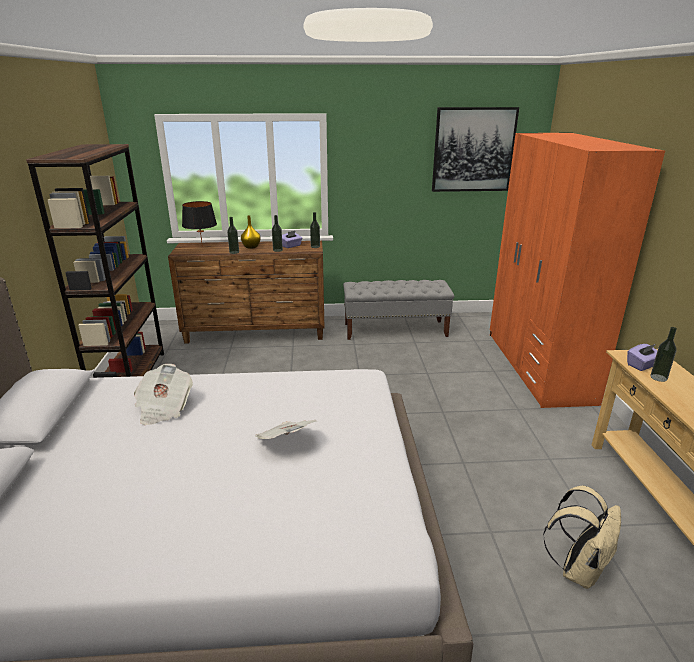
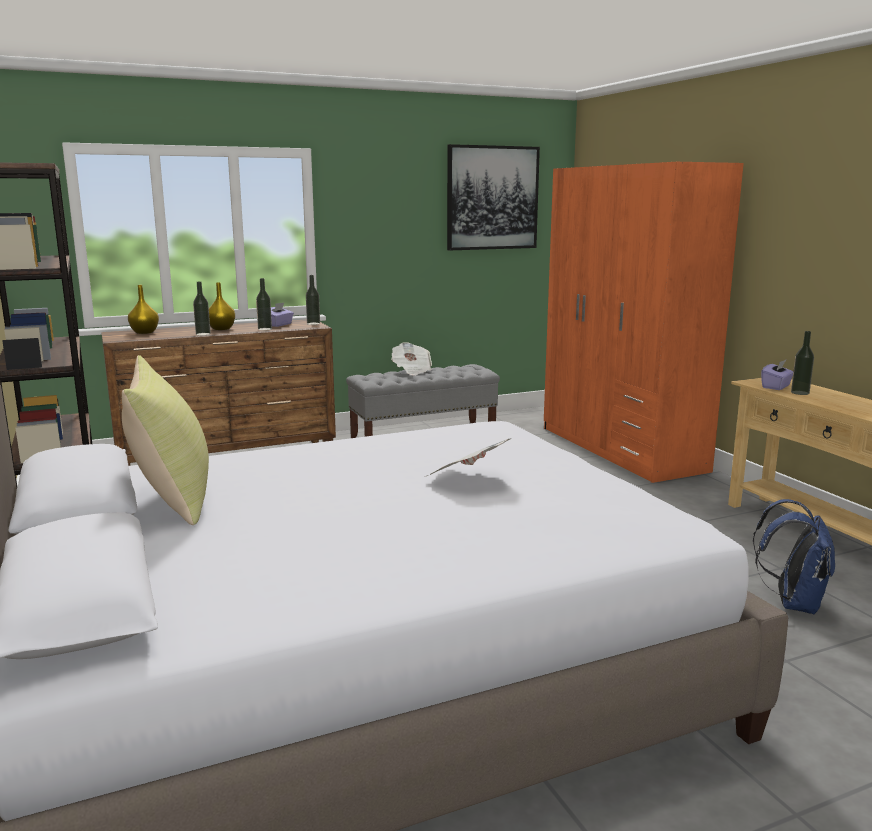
camera: 20 degrees left, 10 degrees down
(92, 420) = (173, 498): none -> yellow pillow
(163, 408) = (265, 476): newspaper -> newspaper (412, 370)
(202, 246) = (144, 332): black table lamp -> yellow vase
(578, 569) = (793, 603): beige backpack -> blue backpack

